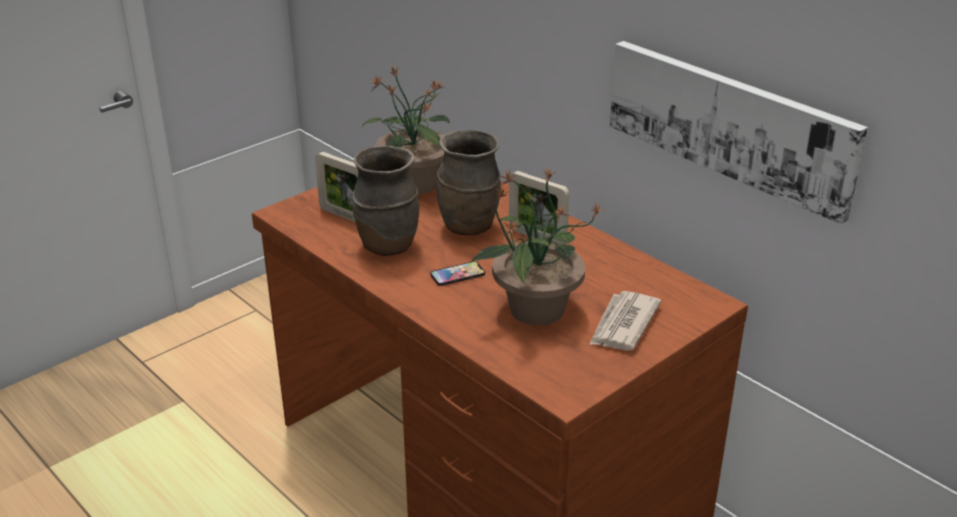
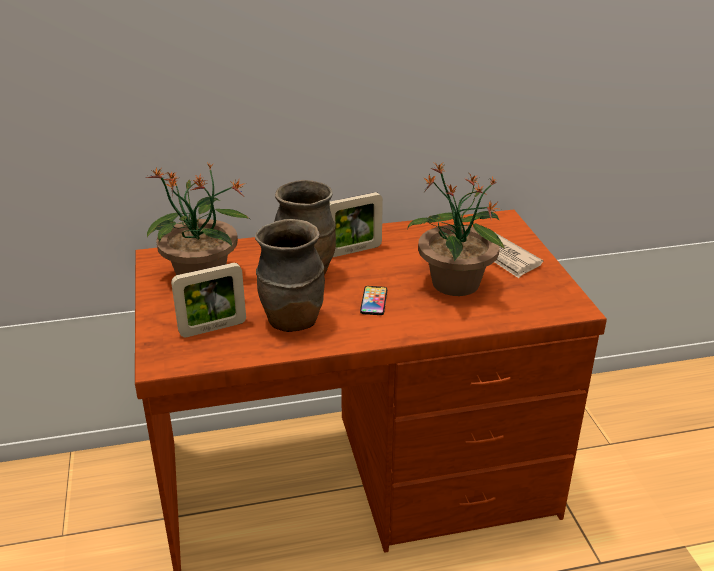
camera: 60 degrees left, 0 degrees up
(729, 124) = (481, 82): picture -> none

